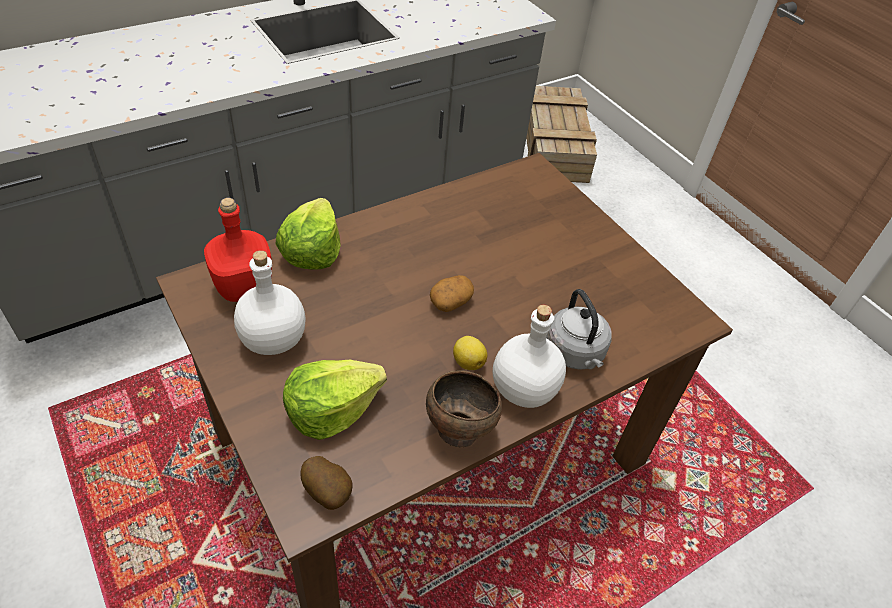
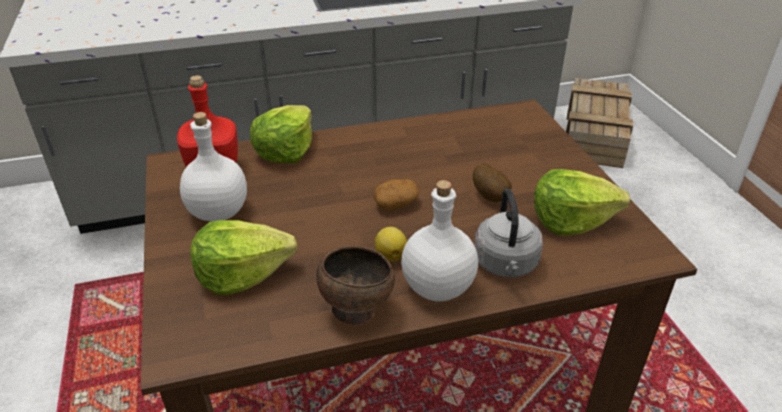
camera: 20 degrees right, 10 degrees down
(329, 492) = (206, 340): potato -> potato (491, 196)
(616, 294) = (571, 220): none -> lettuce

